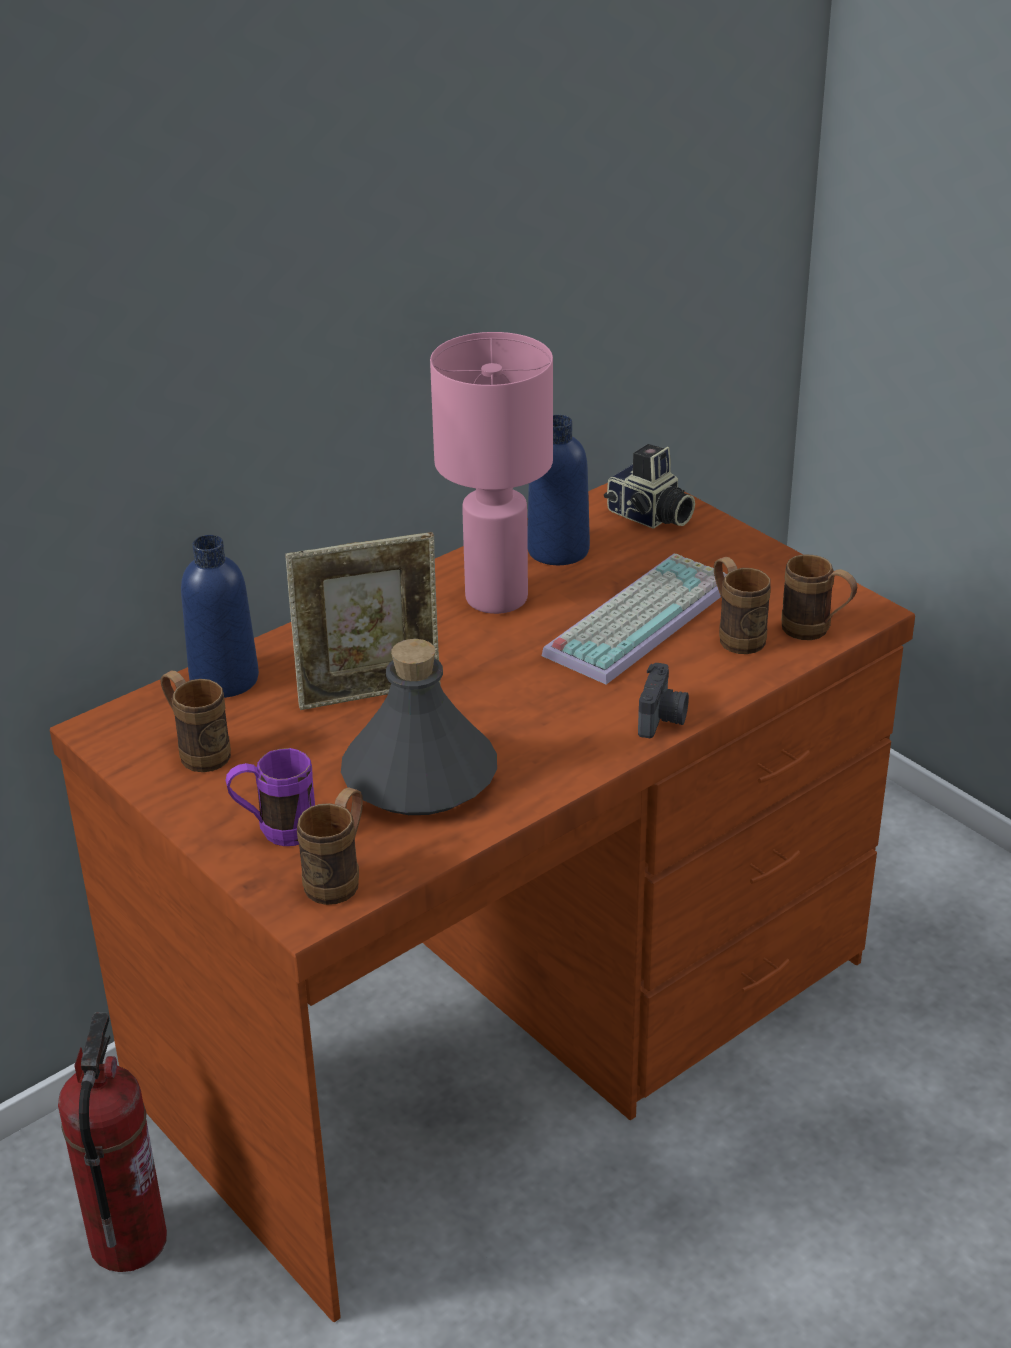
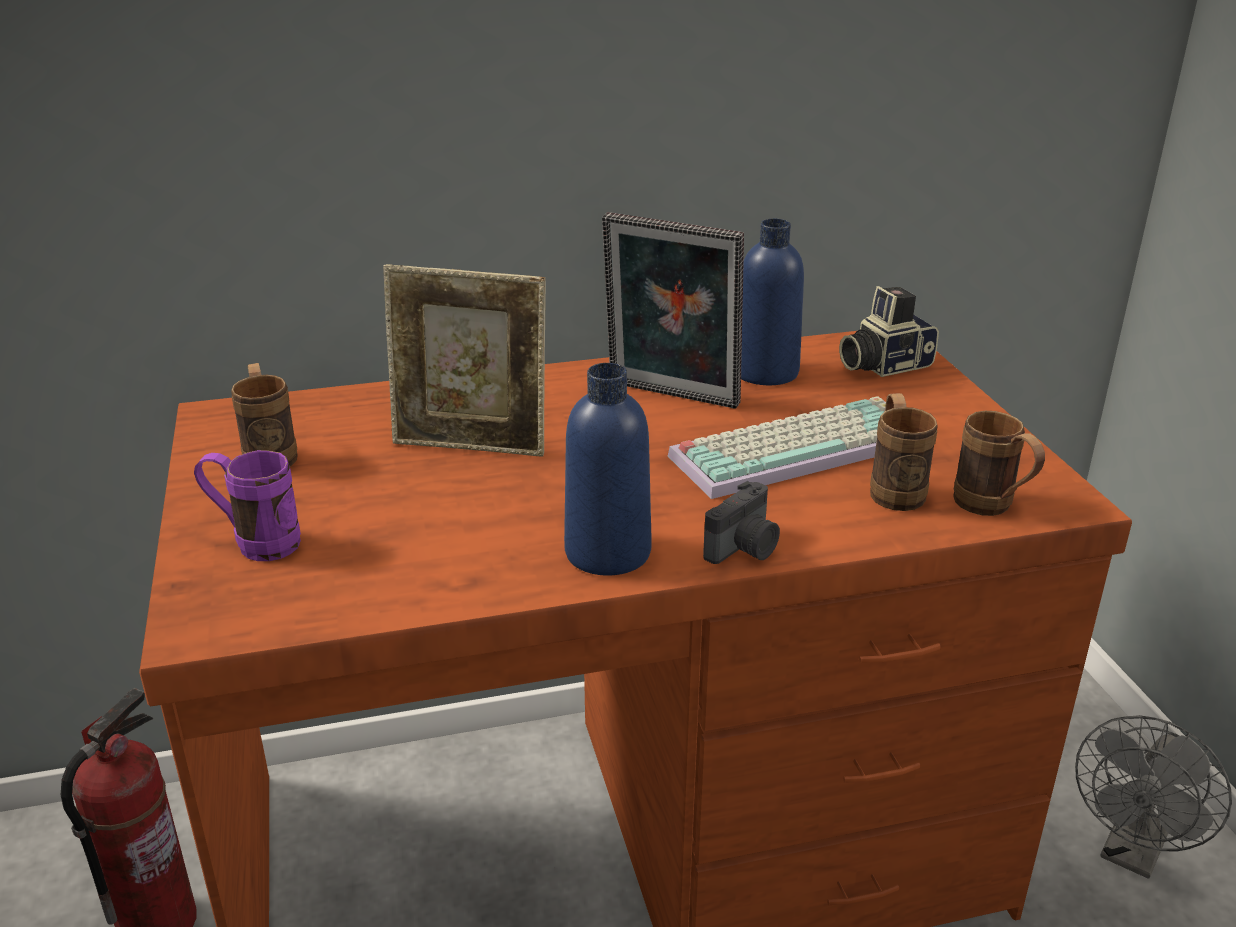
camera: 25 degrees right, 5 degrees down
(224, 679) = (357, 402): blue bottle -> blue bottle (608, 552)
(339, 878) = (264, 606): brown mug -> none
(419, 777) = (439, 533): grey bottle -> none
(498, 597) = (670, 397): pink table lamp -> picture frame
(649, 517) = (883, 365): camera -> camera turned 90 degrees clockwise
(920, 882) = (1132, 853): none -> grey fan

